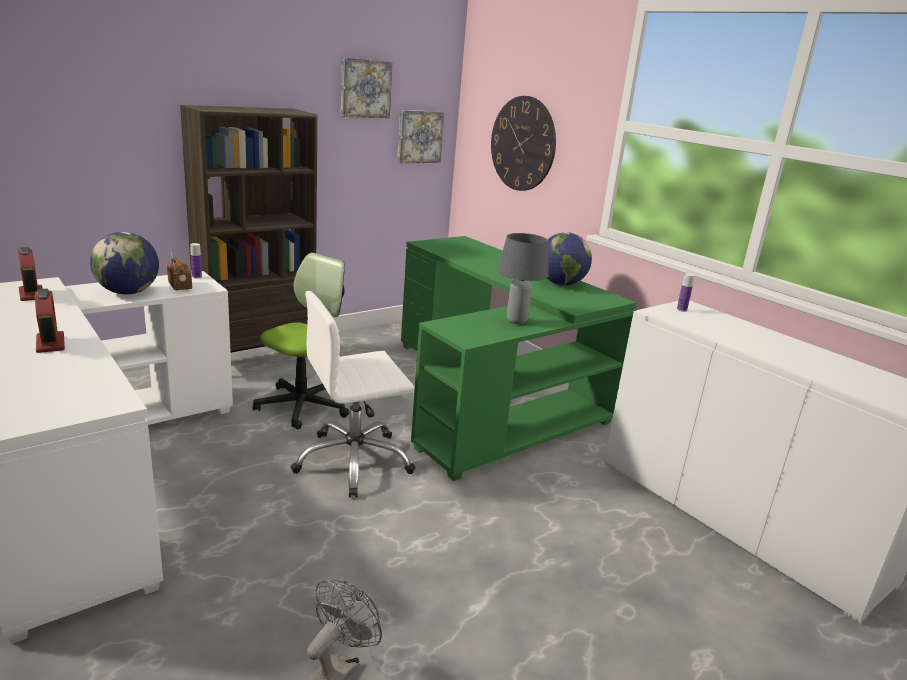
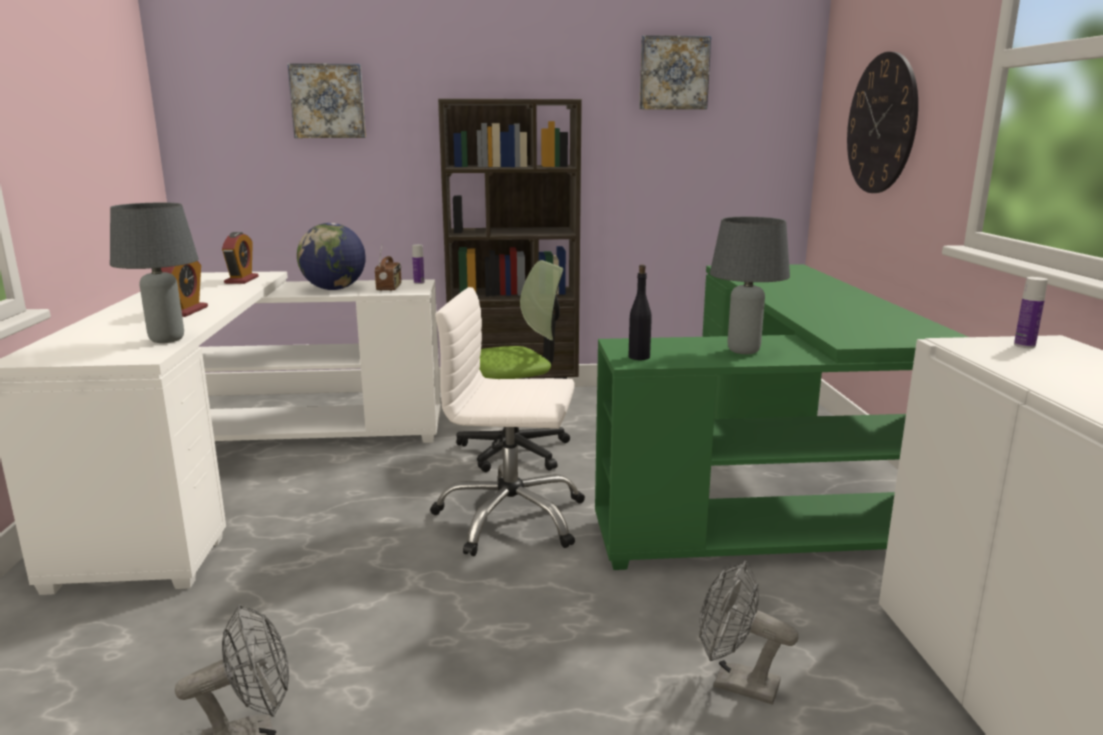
camera: 35 degrees right, 5 degrees down
(100, 380) = (167, 339): none -> grey table lamp
(419, 136) = (755, 134): picture -> picture (328, 101)
(466, 336) = (639, 357): none -> black bottle
(561, 284) = (875, 316): globe -> none
(573, 529) = (735, 683): none -> grey fan

